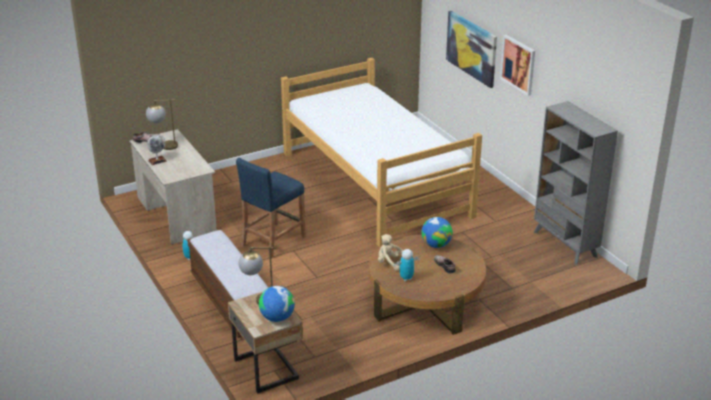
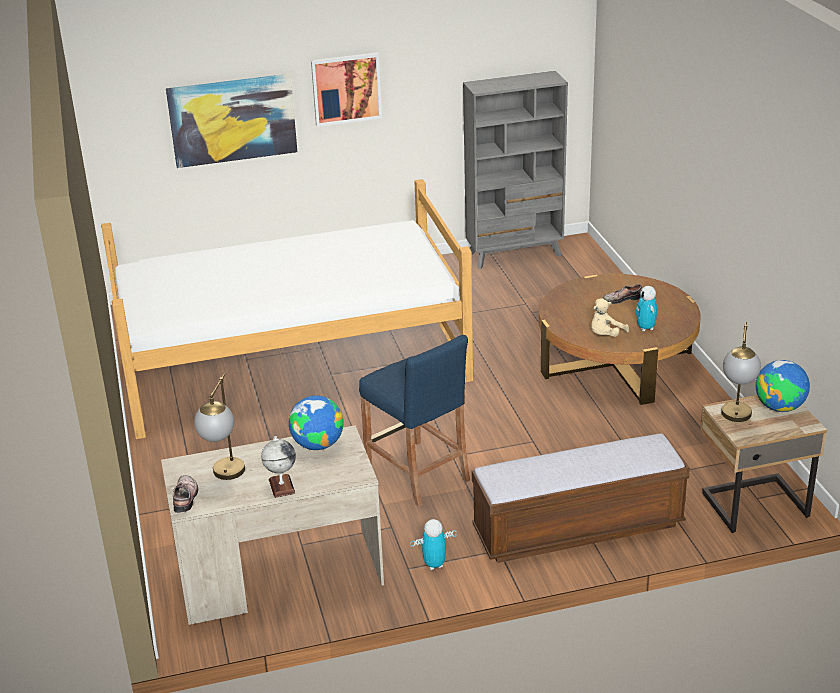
camera: 75 degrees left, 0 degrees up
(436, 245) = (570, 298): globe -> globe (317, 445)

